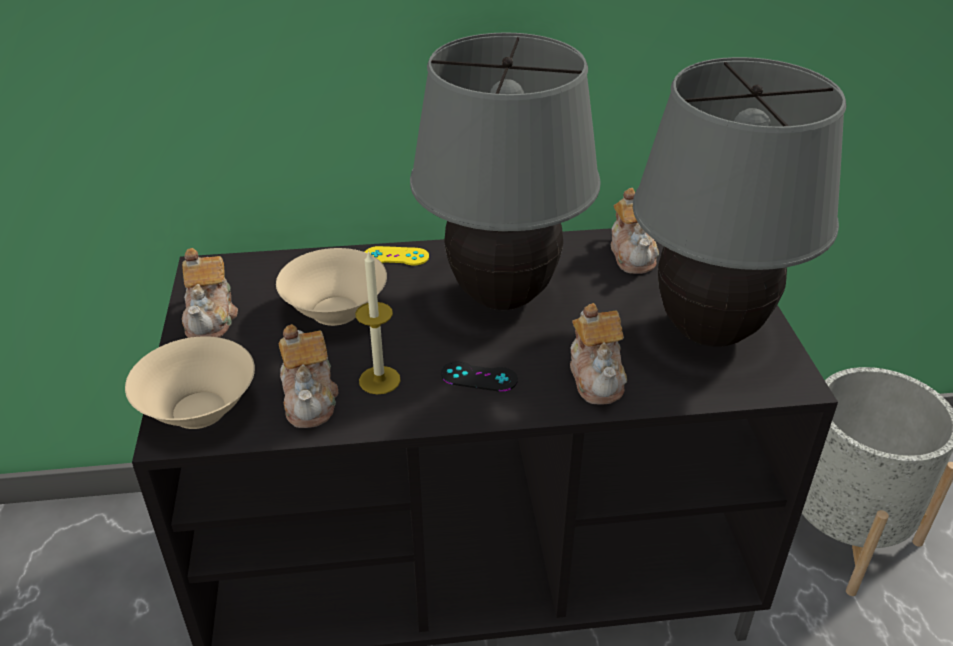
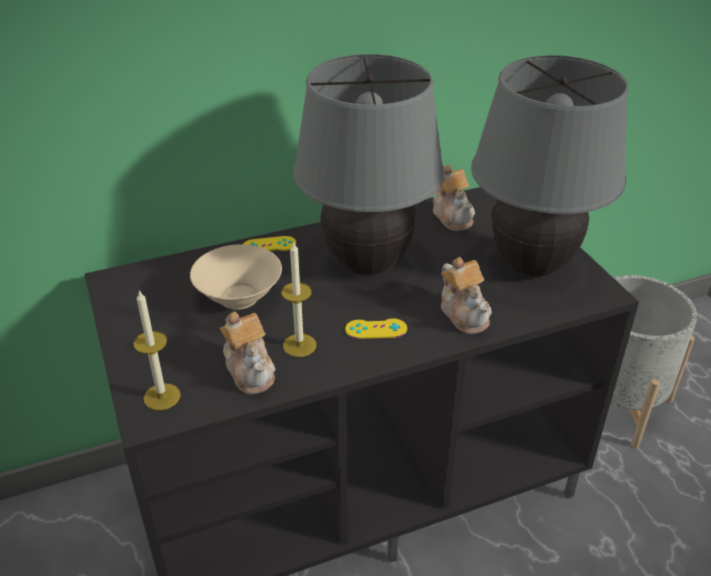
camera: 15 degrees left, 0 degrees up
(199, 411) = (162, 397): beige bowl -> candle
(211, 319) = (137, 320): teapot -> none
(479, 377) = (376, 329): black game controller -> yellow game controller

